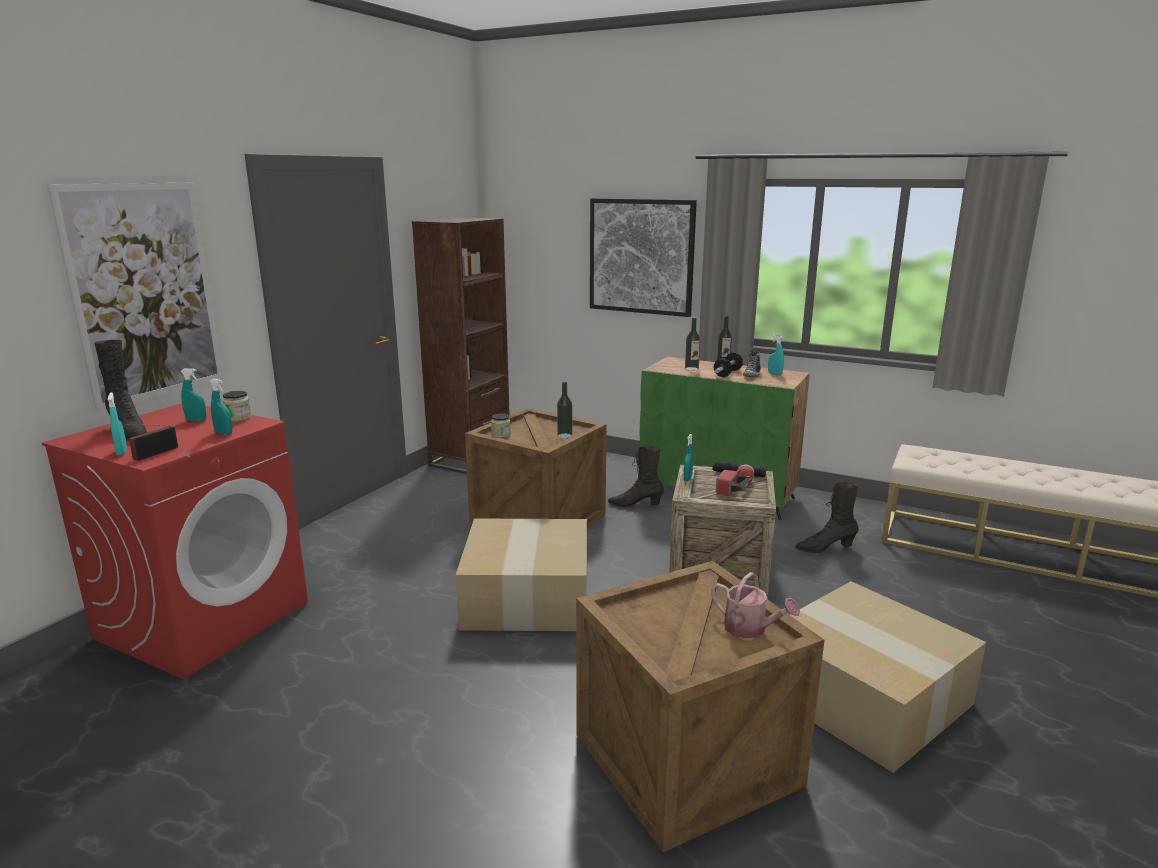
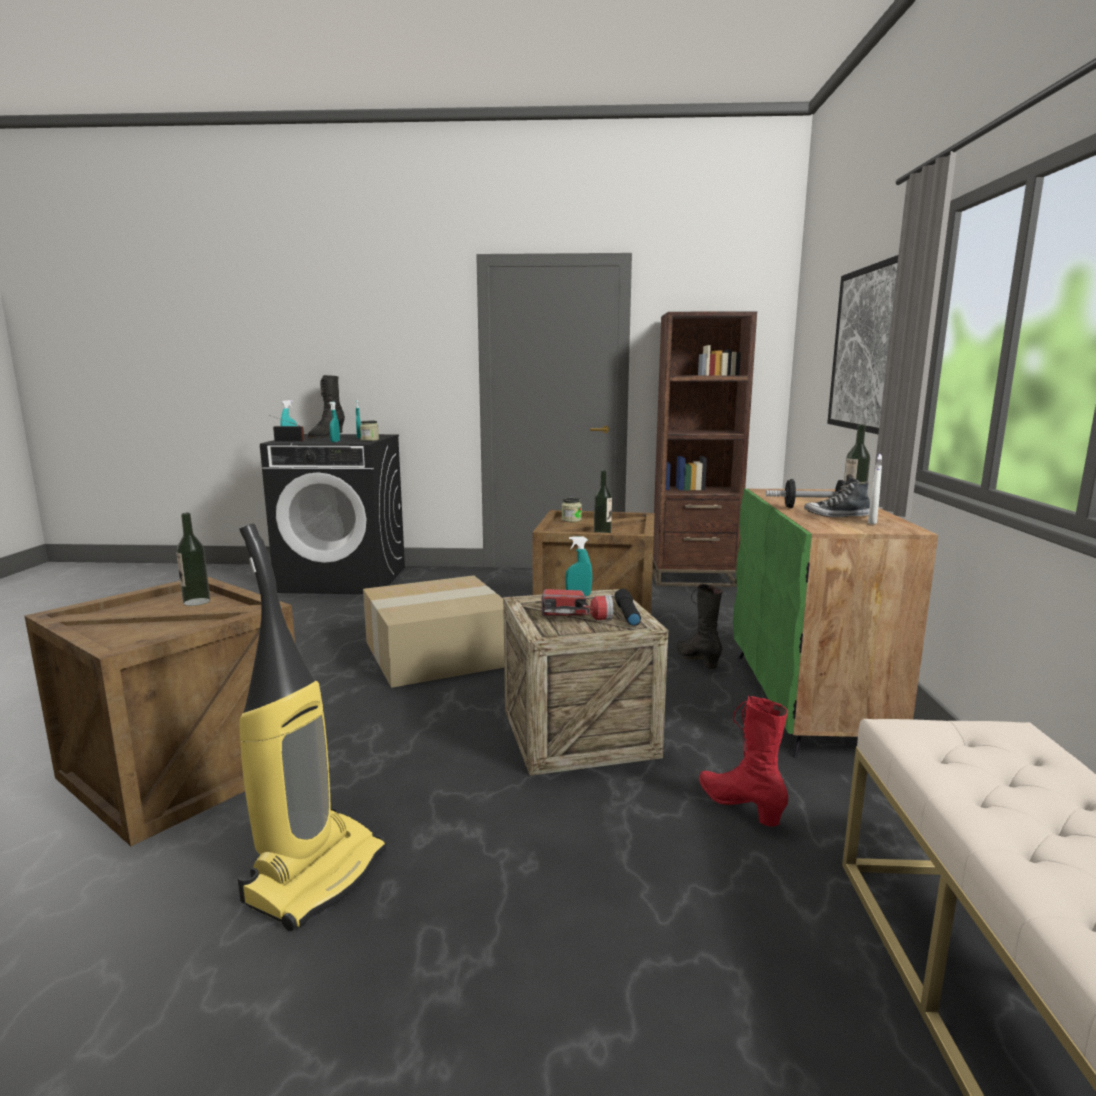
camera: 65 degrees right, 5 degrees down
(145, 292) = (380, 352): picture -> none
(204, 619) = (344, 579): red washing machine -> black washing machine
(691, 369) = (799, 498): bottle -> bottle (196, 602)
(750, 629) = (147, 637): watering can -> none
(774, 374) = (872, 522): turquoise spray bottle -> white spray bottle
(824, 548) = (739, 806): black boot -> red boot
(861, 696) = (315, 875): cardboard box -> vacuum cleaner

